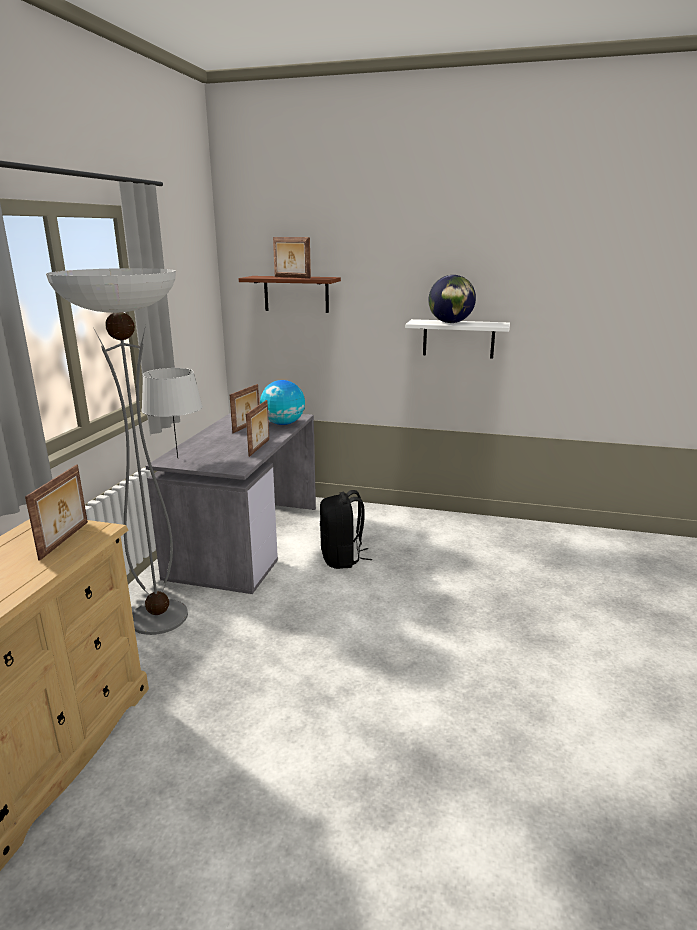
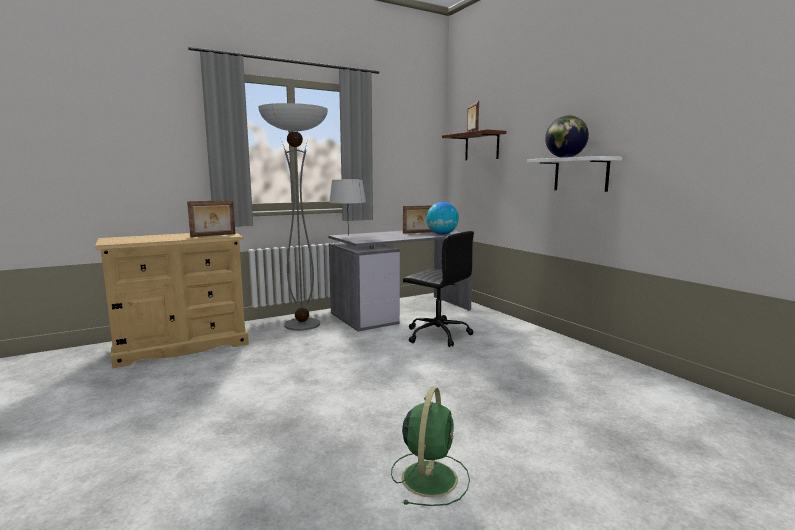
camera: 45 degrees right, 10 degrees down
(260, 447) = (397, 238): picture frame -> none
(342, 558) = (437, 334): black backpack -> black office chair
(606, 721) = (430, 477): none -> green fan

